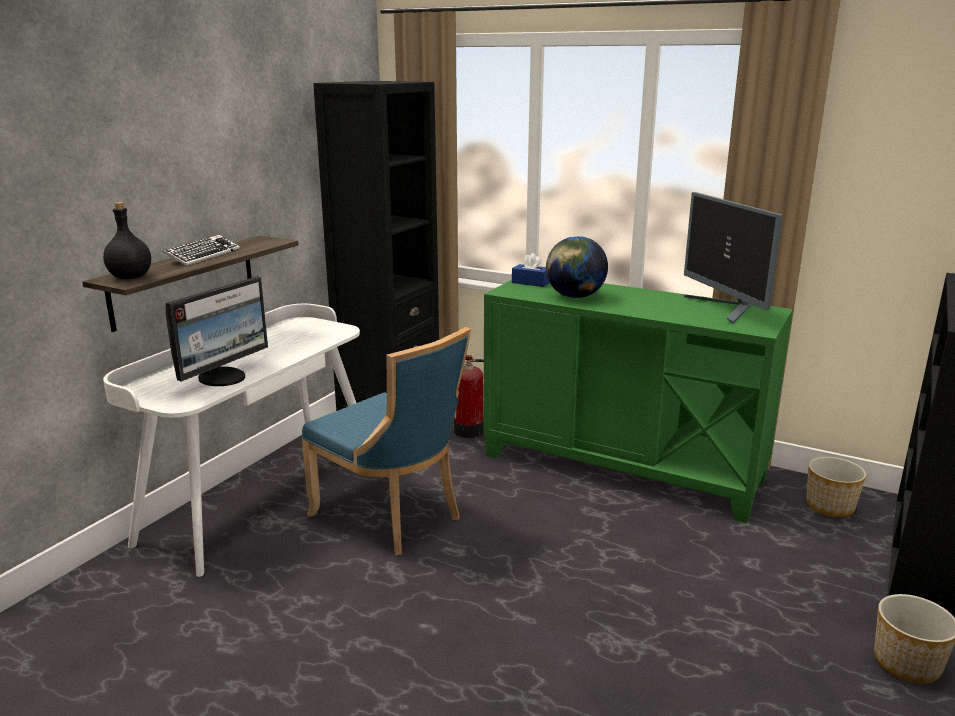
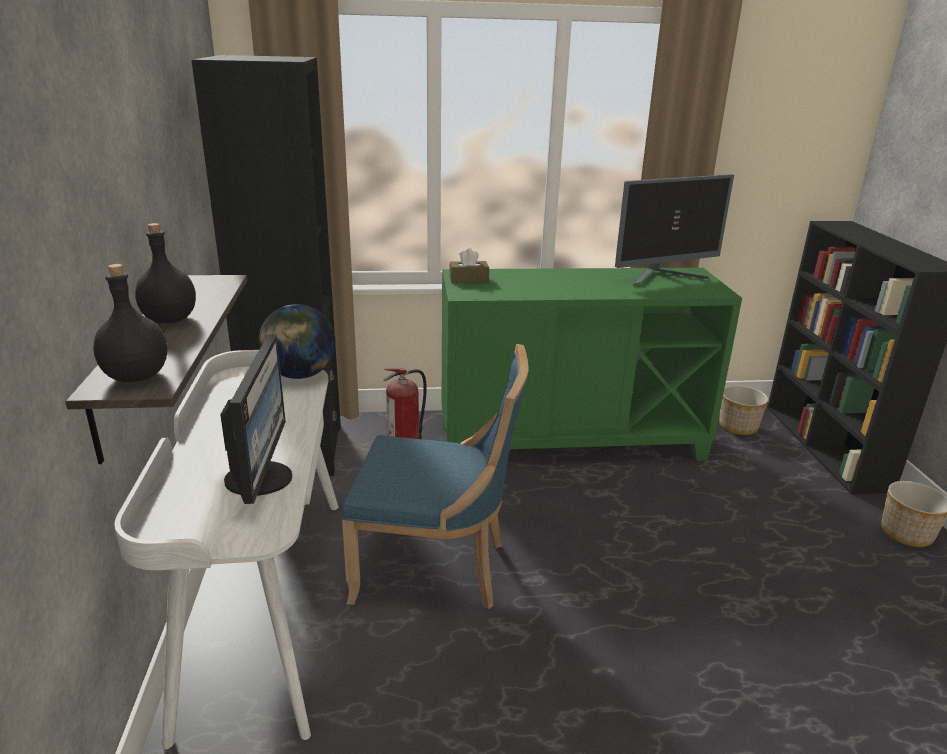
camera: 35 degrees left, 5 degrees up
(203, 255) = (169, 319): keyboard -> black bottle
(531, 282) = (468, 279): blue tissue box -> brown tissue box
(574, 296) = (533, 288): globe -> globe (300, 375)
(725, 309) = (663, 277): monitor -> monitor turned 60 degrees counterclockwise

